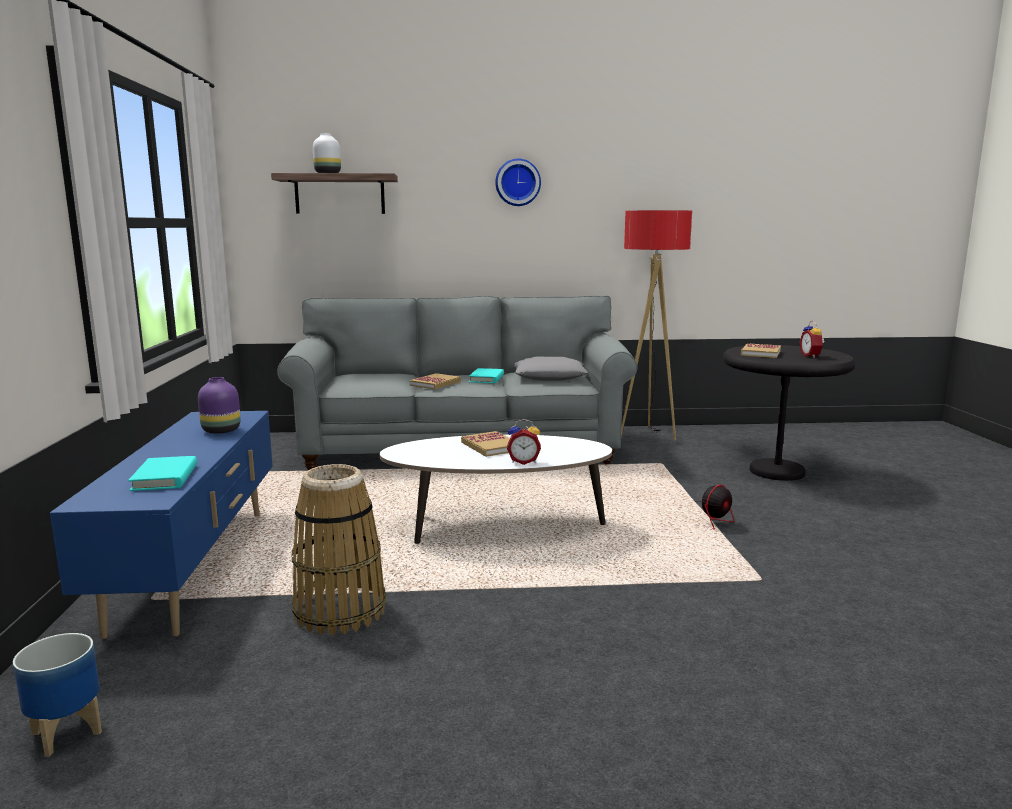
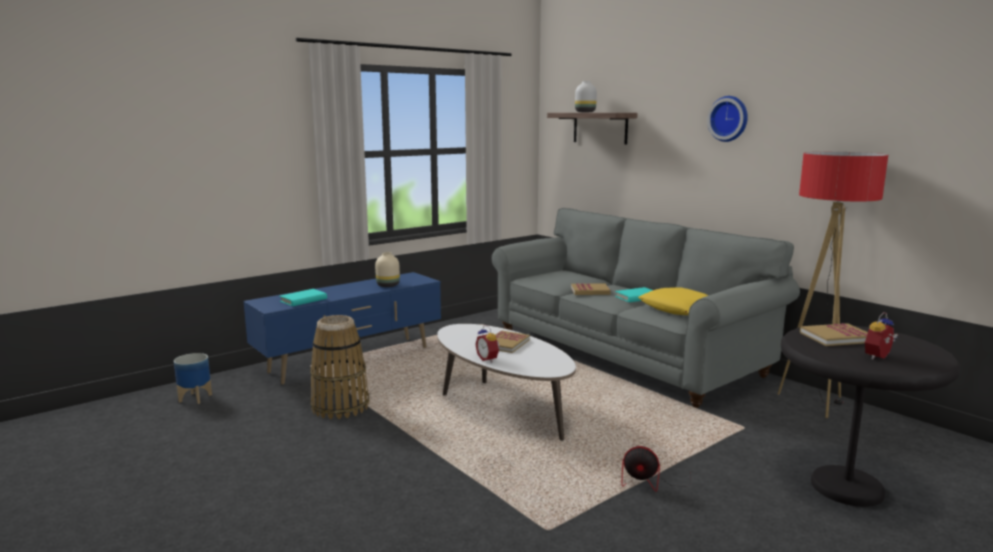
camera: 55 degrees right, 0 degrees up
(222, 430) = (388, 285): purple vase -> beige vase
(549, 376) = (679, 308): grey pillow -> yellow pillow

